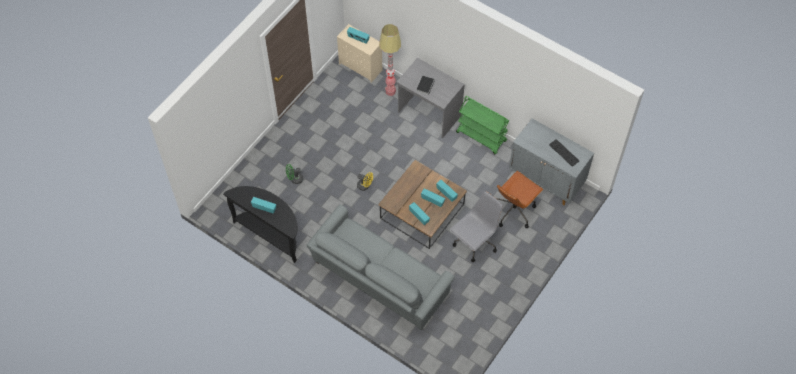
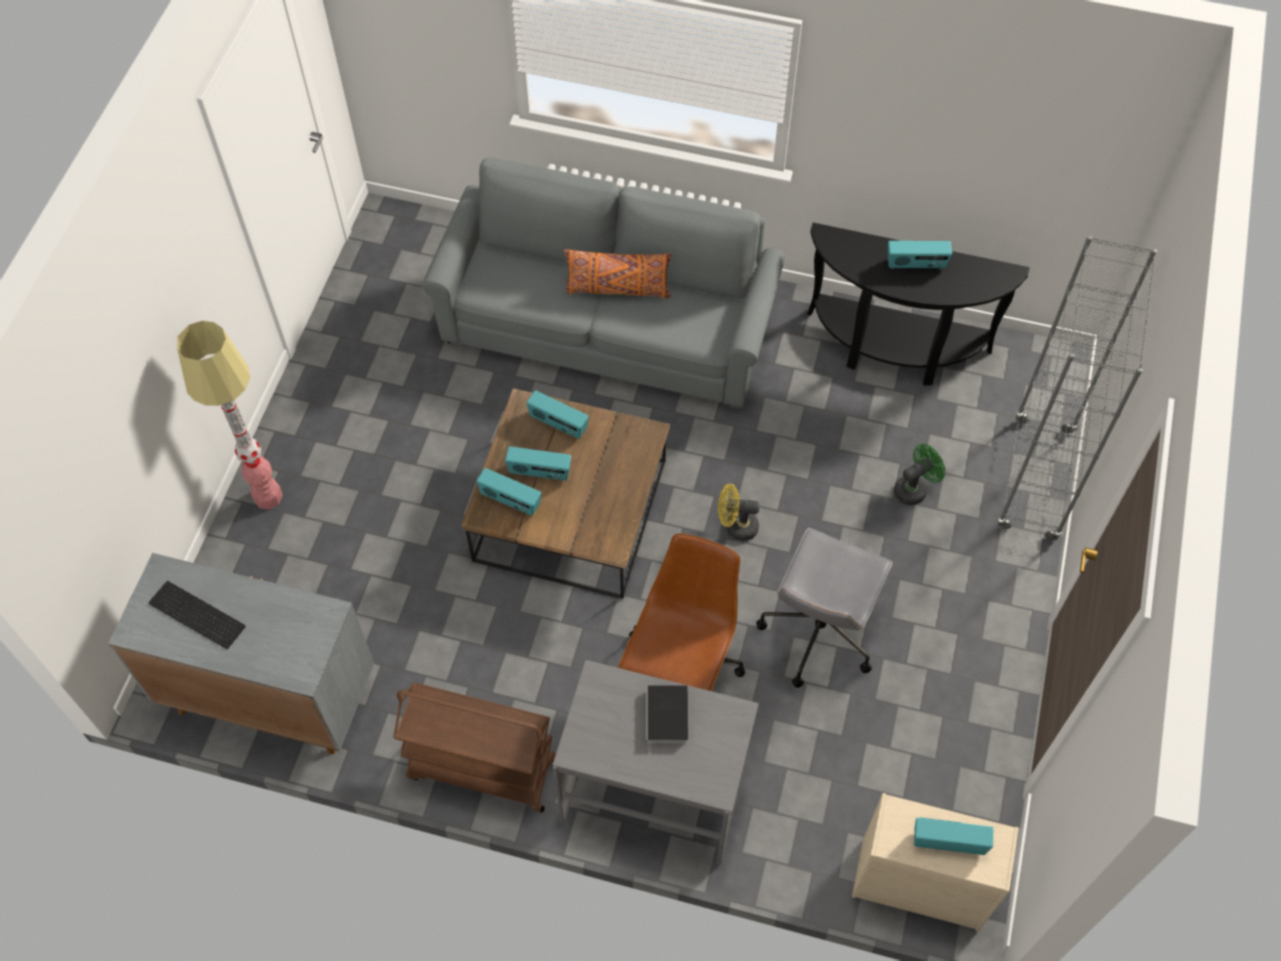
camera: 160 degrees right, 0 degrees up
(250, 169) = (1035, 479): none -> grey bookcase
(376, 260) = (617, 289): none -> orange pillow
(390, 91) = (794, 829): floor lamp -> floor lamp (268, 497)
(475, 243) = (417, 474): grey office chair -> grey office chair (818, 632)
(481, 136) = (482, 769): green cart -> brown cart
(514, 210) = (340, 584): brown office chair -> brown office chair (681, 671)

